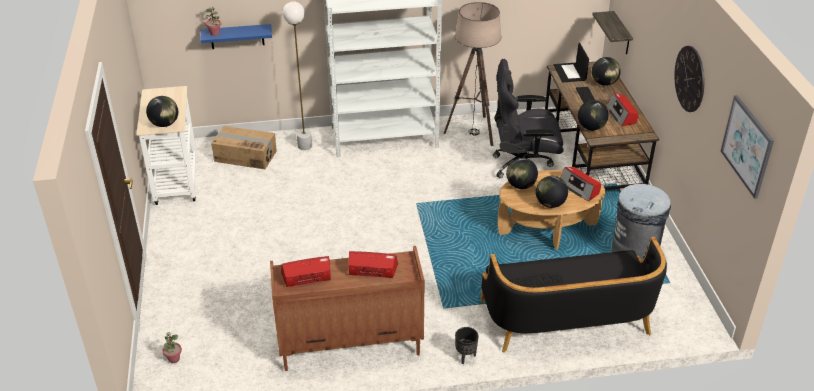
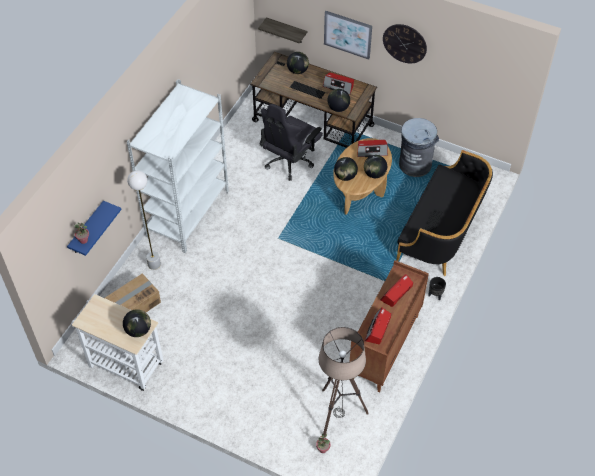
camera: 55 degrees left, 15 degrees up
(473, 131) = (228, 162): floor lamp -> floor lamp (338, 413)
(570, 73) = (270, 78): laptop -> none
(747, 146) = (492, 68): picture -> picture (347, 34)

